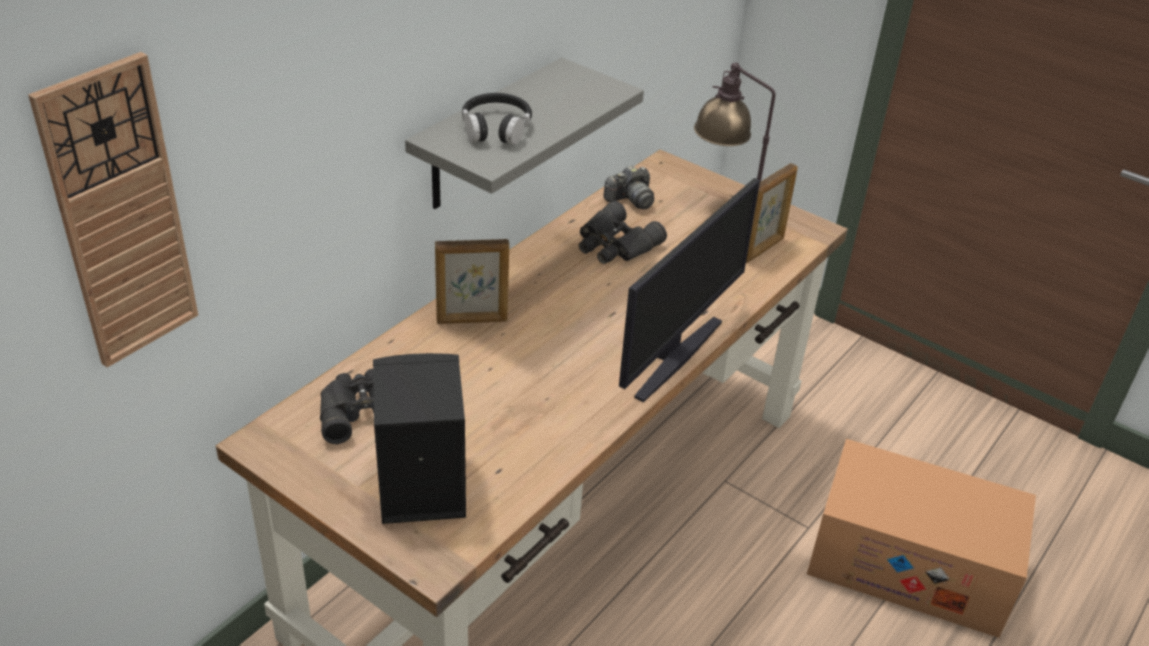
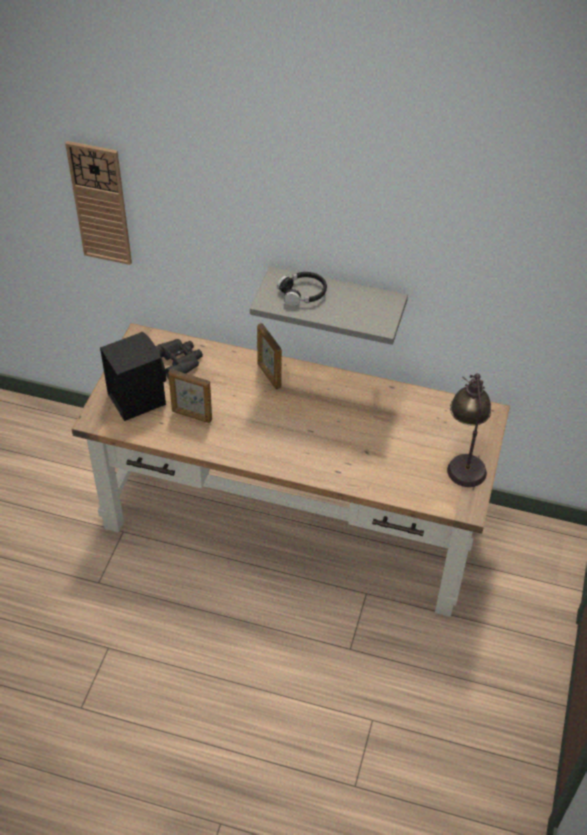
camera: 70 degrees right, 10 degrees up
(615, 245) = (379, 413): black binoculars -> none
(631, 200) = (435, 407): camera -> none
(675, 356) = (288, 468): monitor -> none
(762, 249) = (424, 485): picture frame -> picture frame (191, 416)
(909, 564) = (349, 713): cardboard box -> none

